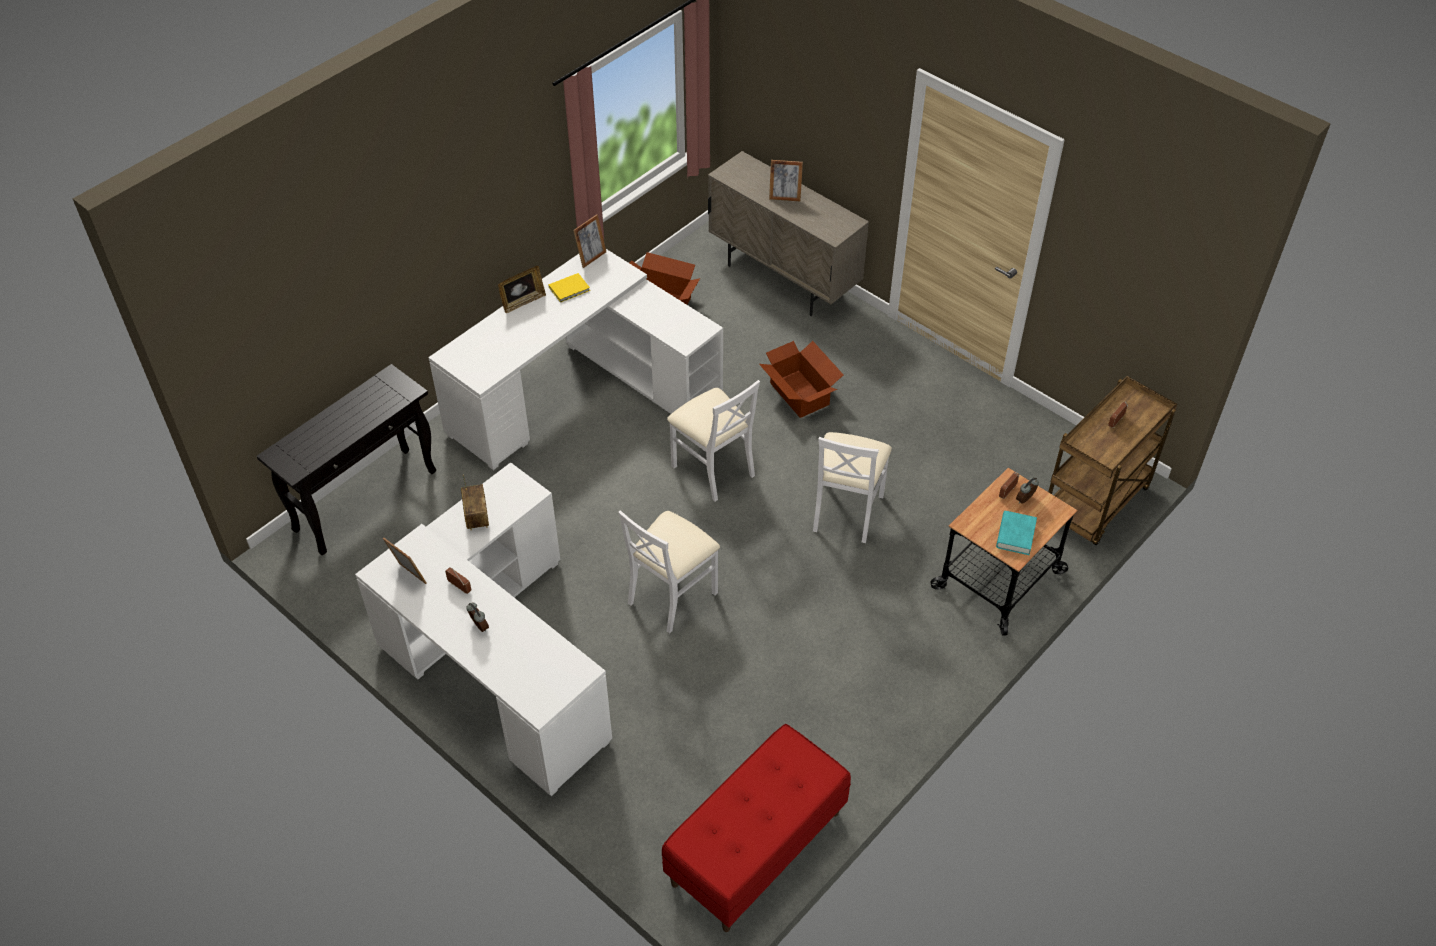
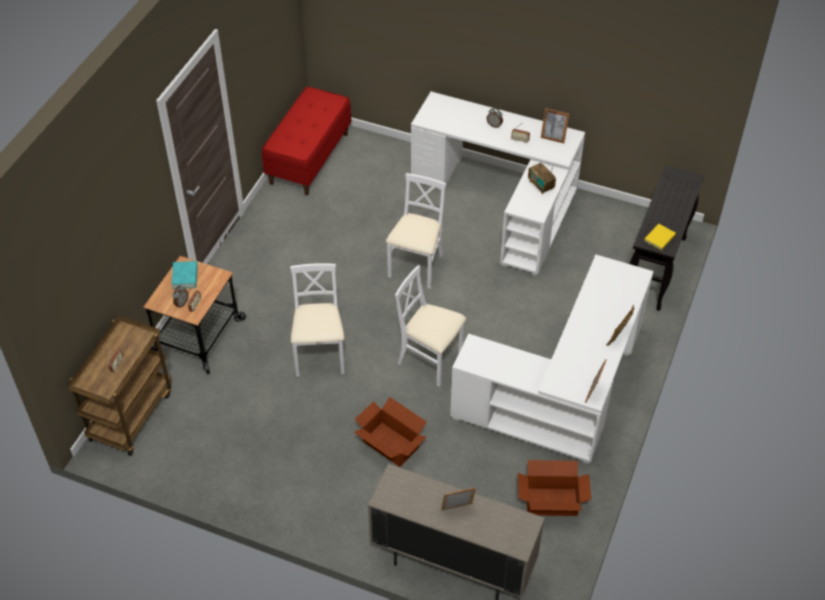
camera: 160 degrees right, 0 degrees up
(570, 289) = (590, 357): yellow book -> yellow book (658, 238)

